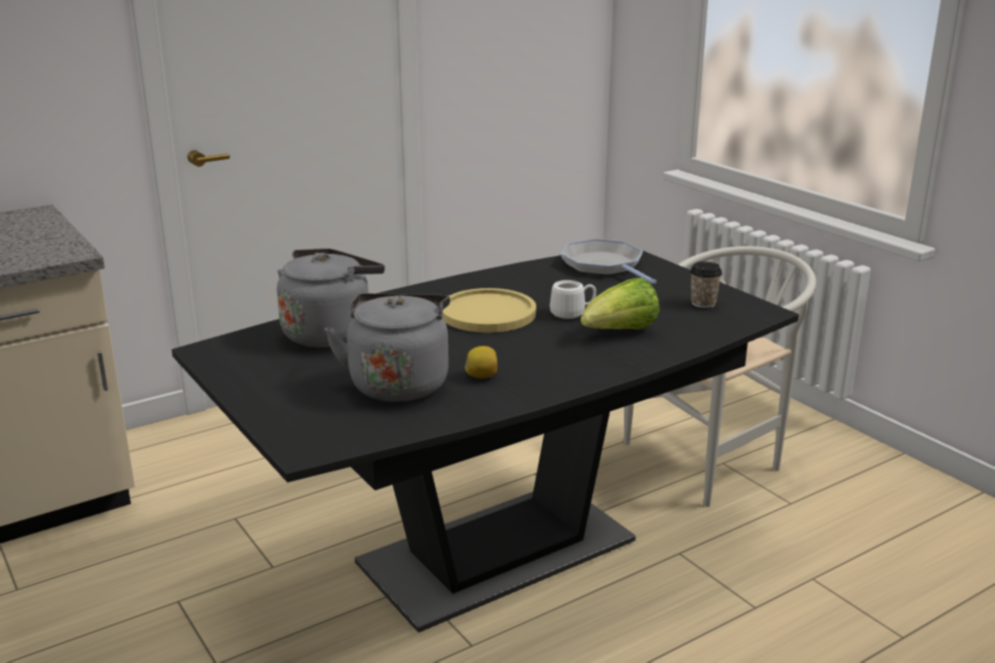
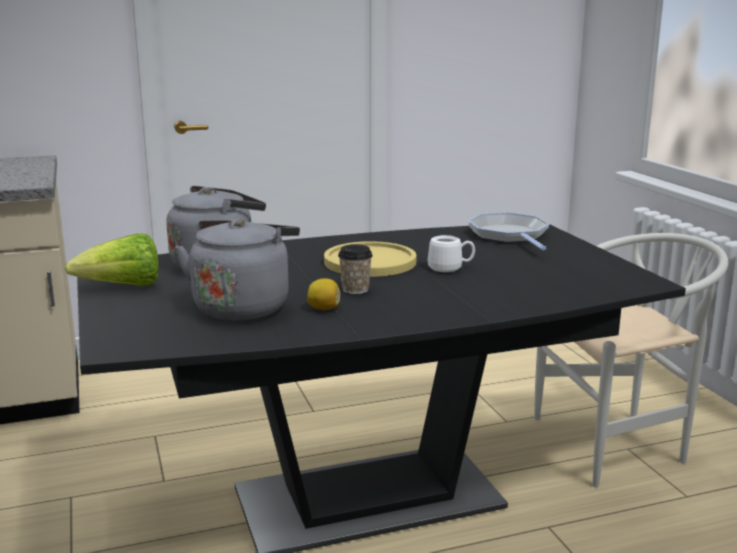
camera: 15 degrees right, 5 degrees down
(620, 332) = (485, 287): lettuce -> lettuce (123, 287)
(703, 303) = (588, 271): cup -> cup (355, 290)

